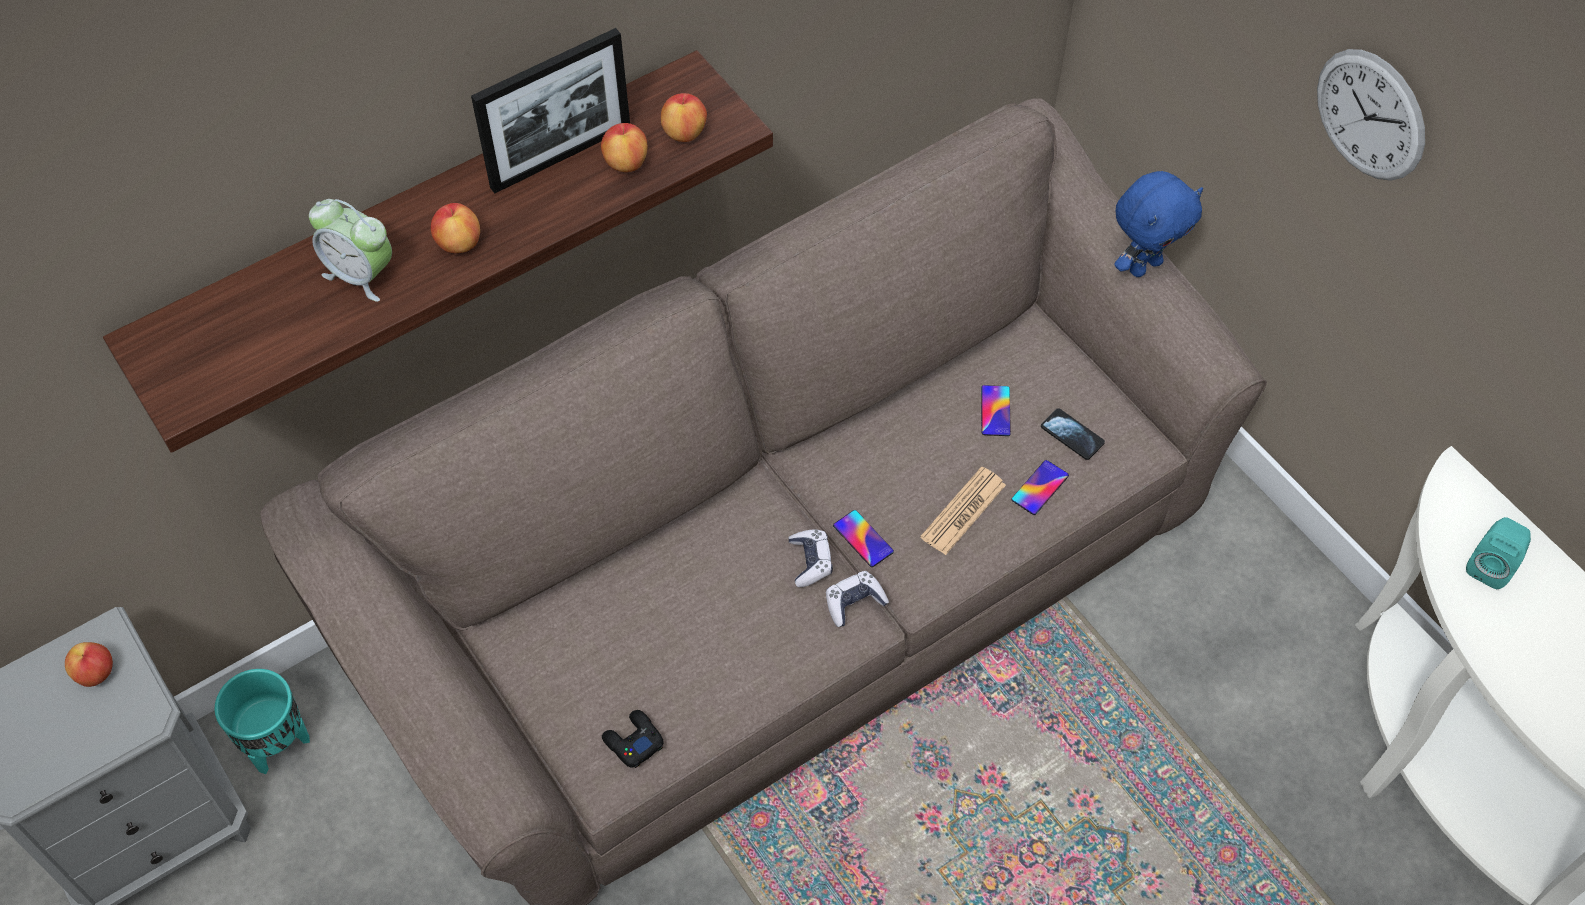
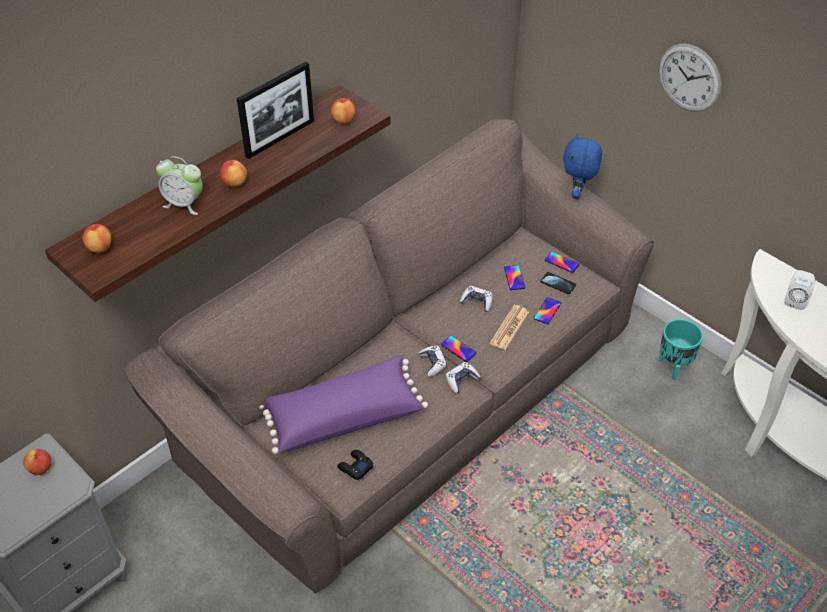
camera: 10 degrees left, 10 degrees down
(276, 746) = (134, 527): turquoise planter -> turquoise planter (673, 368)
(626, 162) = (316, 137): apple -> apple (100, 248)
(633, 637) = (343, 415): none -> purple pillow
(916, 450) = (477, 302): none -> game controller
(1090, 392) = (562, 262): none -> phone
(1144, 265) = (578, 193): blue plush toy -> blue plush toy turned 150 degrees clockwise
(1490, 566) = (795, 300): turquoise speaker -> white speaker

